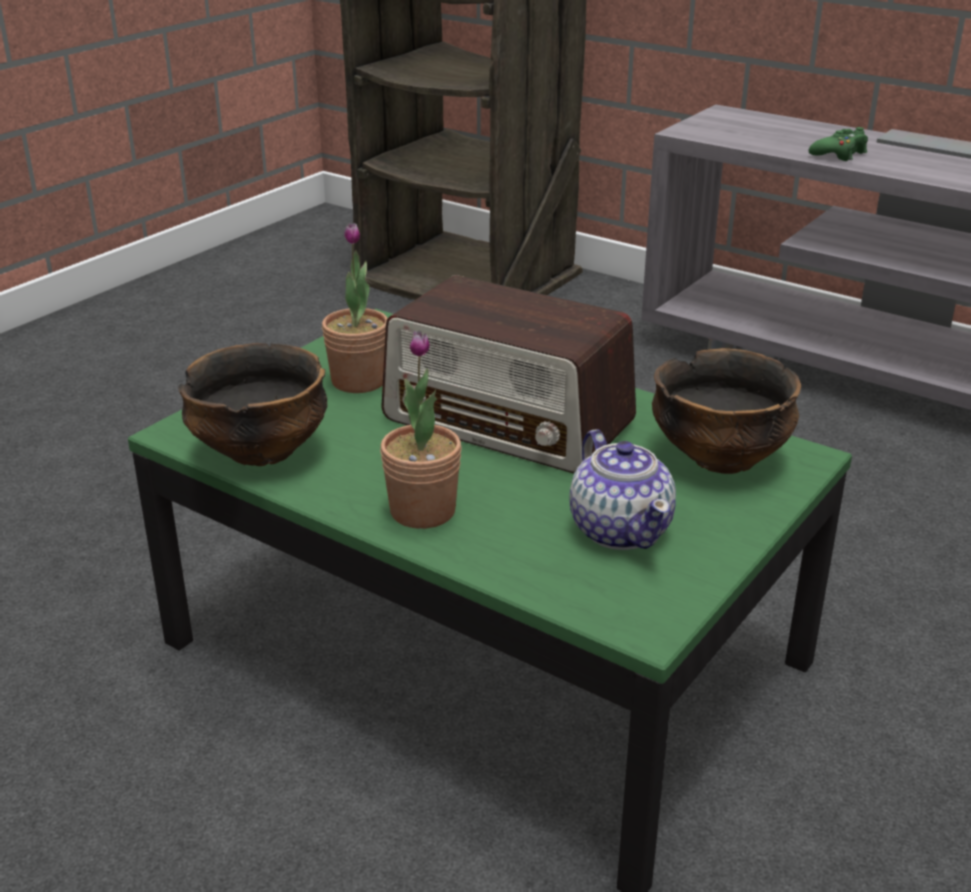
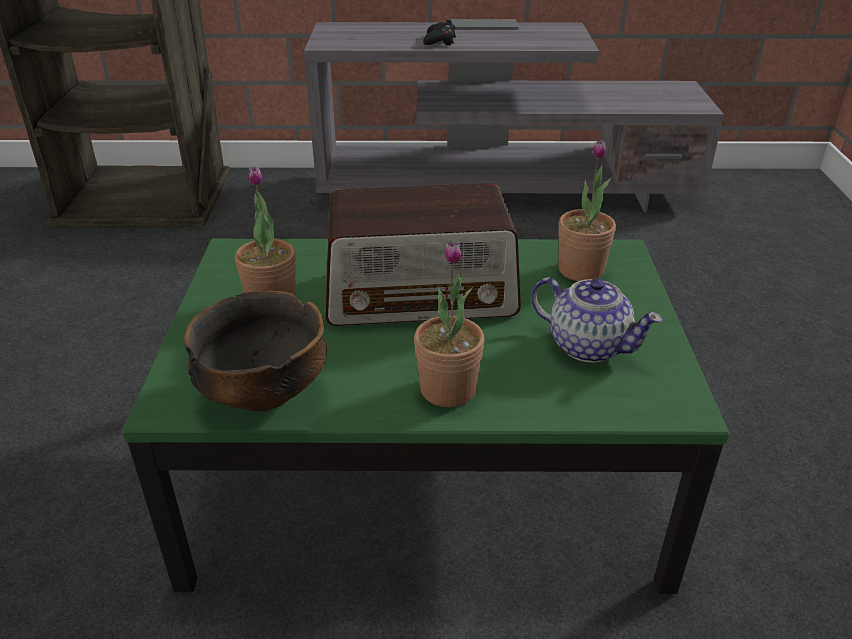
camera: 35 degrees left, 5 degrees up
(720, 458) = (580, 270): bowl -> potted plant
(839, 154) = (440, 41): green game controller -> black game controller

